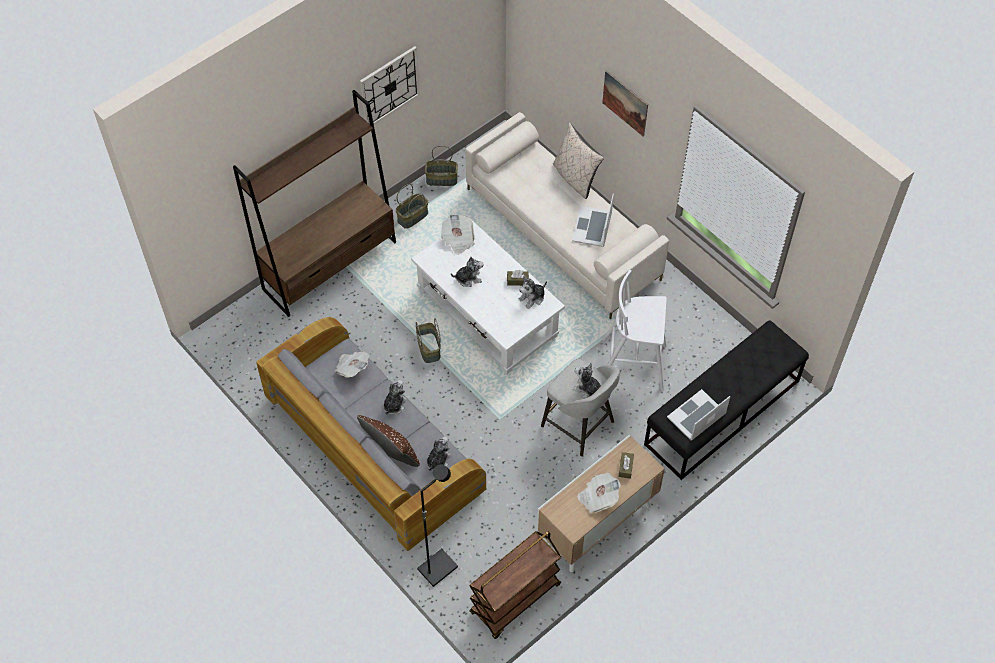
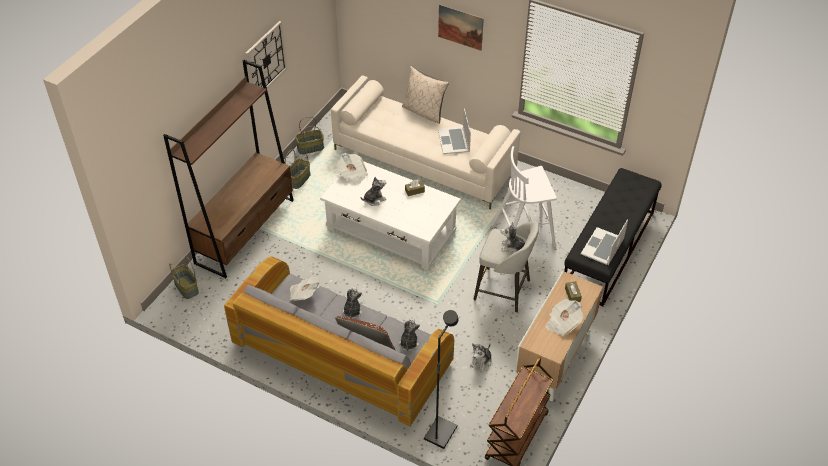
camera: 20 degrees left, 10 degrees down
(428, 348) = (355, 269): basket -> basket (186, 287)
(532, 298) = (432, 199): plush toy -> plush toy (481, 361)

